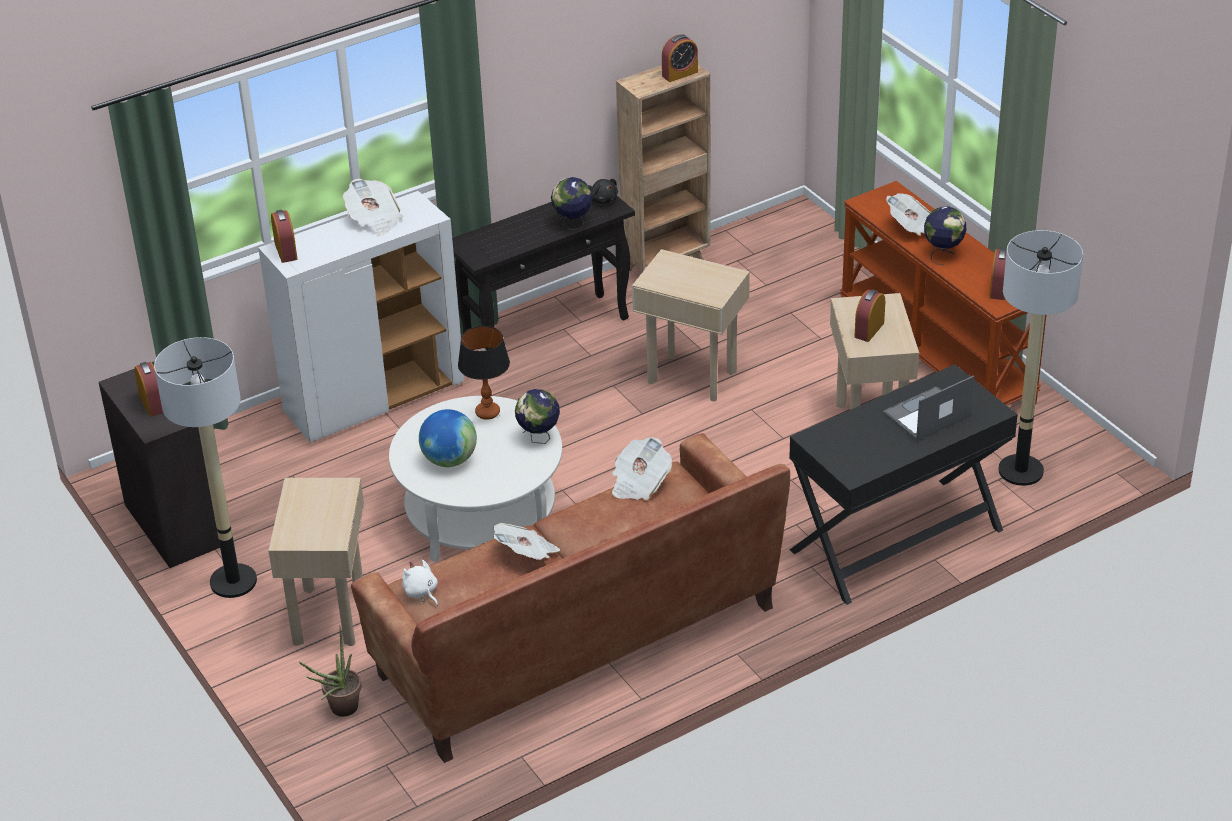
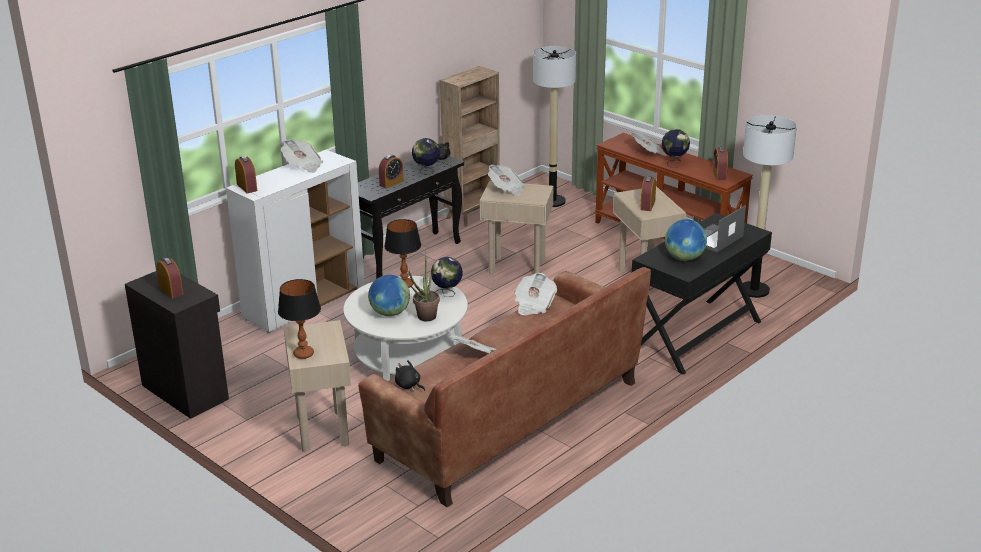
camera: 15 degrees left, 10 degrees down
(234, 581) = (242, 420): floor lamp -> floor lamp (552, 201)
(294, 528) = (304, 354): none -> table lamp
(339, 710) = (354, 487): potted plant -> potted plant (424, 318)
(421, 593) = (409, 386): white plush toy -> black plush toy
(679, 74) = (479, 73): alarm clock -> alarm clock (391, 183)
(679, 270) = (507, 189): none -> newspaper
(864, 445) = (684, 258): none -> globe

